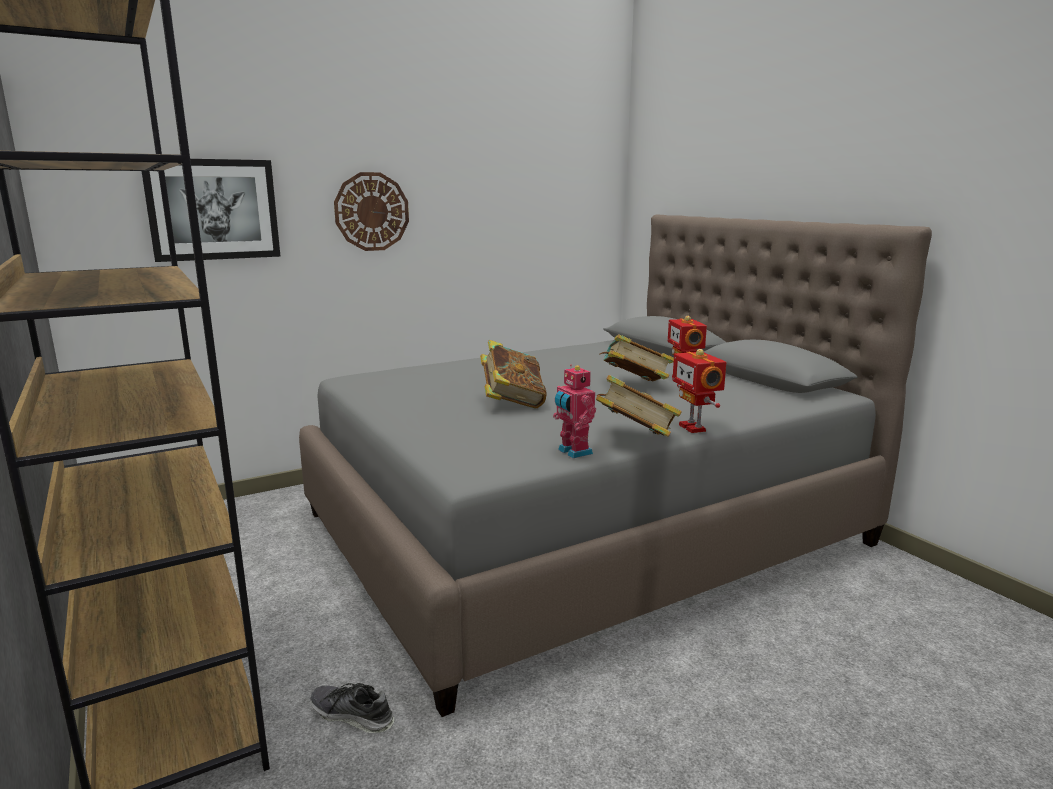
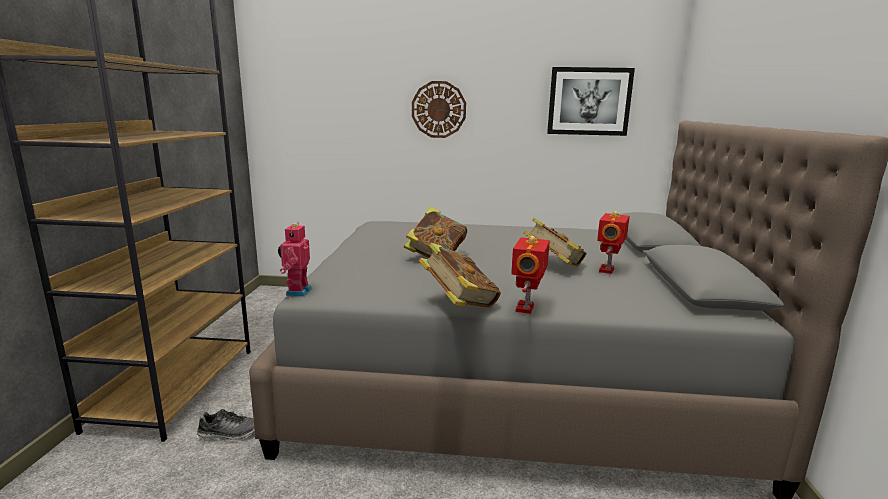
camera: 35 degrees right, 0 degrees up
(213, 209) = (335, 104): picture -> picture (589, 101)
(352, 716) = (229, 434): shoe -> shoe turned 120 degrees clockwise
(573, 452) = (397, 300): toy robot -> toy robot (297, 291)

